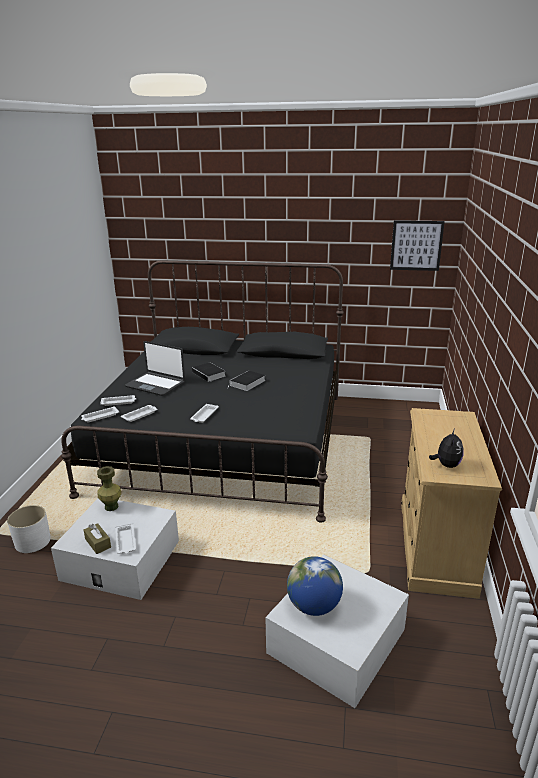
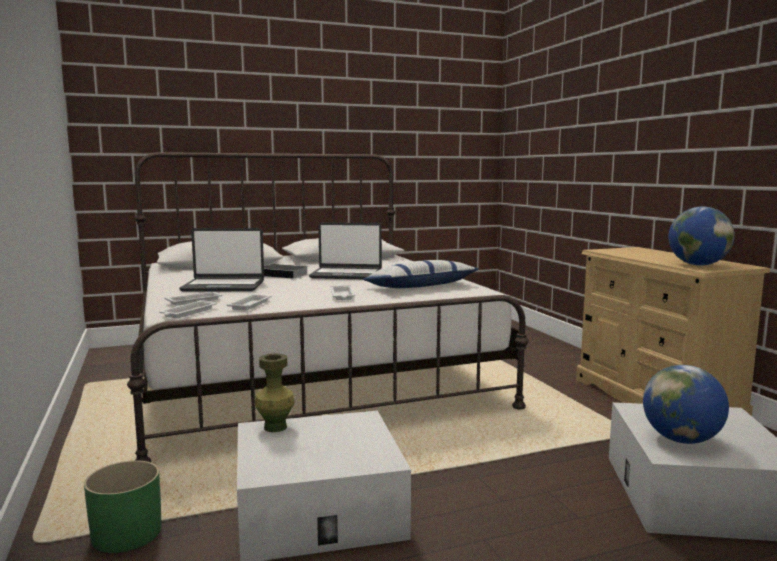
camera: 30 degrees left, 15 degrees down
(32, 541) = (126, 533): white planter -> green planter
(98, 543) = (313, 464): brown tissue box -> none
(126, 541) = (355, 452): white tray -> none
(224, 440) = (305, 372): black bed -> white bed
(247, 383) = (346, 275): book -> laptop
(270, 414) = (421, 286): none -> pillow
(416, 245) = (461, 134): picture -> none
(446, 465) = (698, 265): plush toy -> globe

